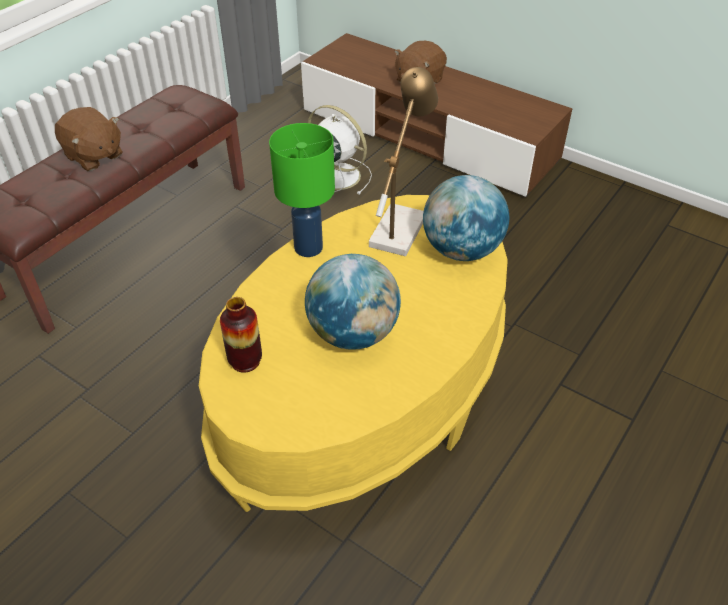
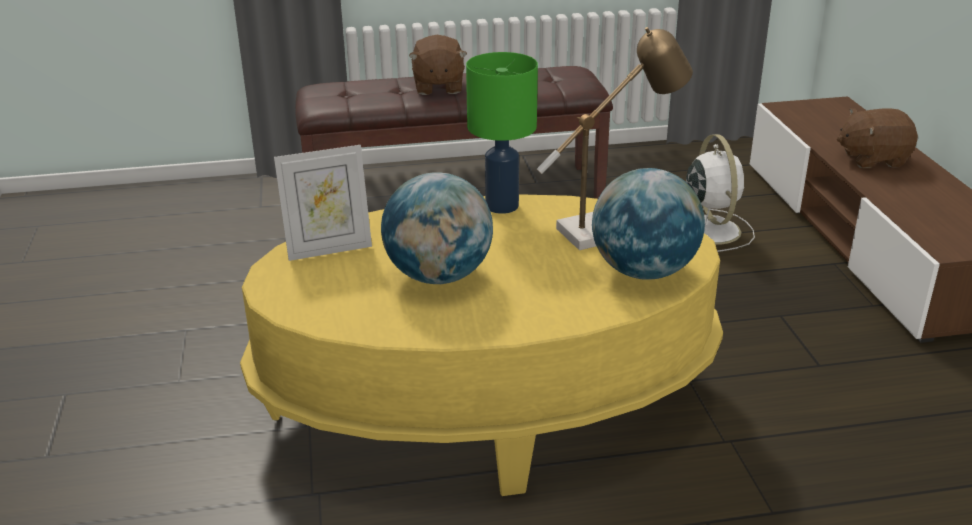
camera: 45 degrees right, 15 degrees down
(245, 361) = (329, 249): vase -> picture frame

